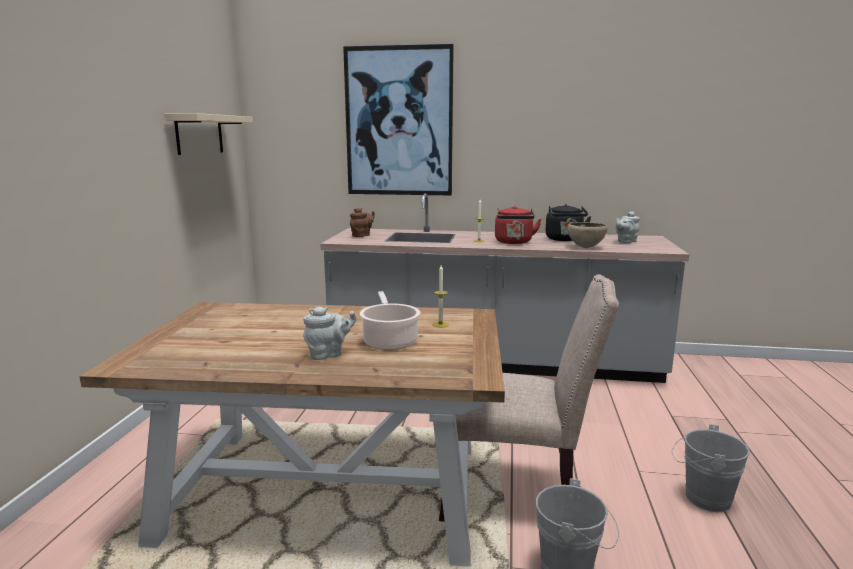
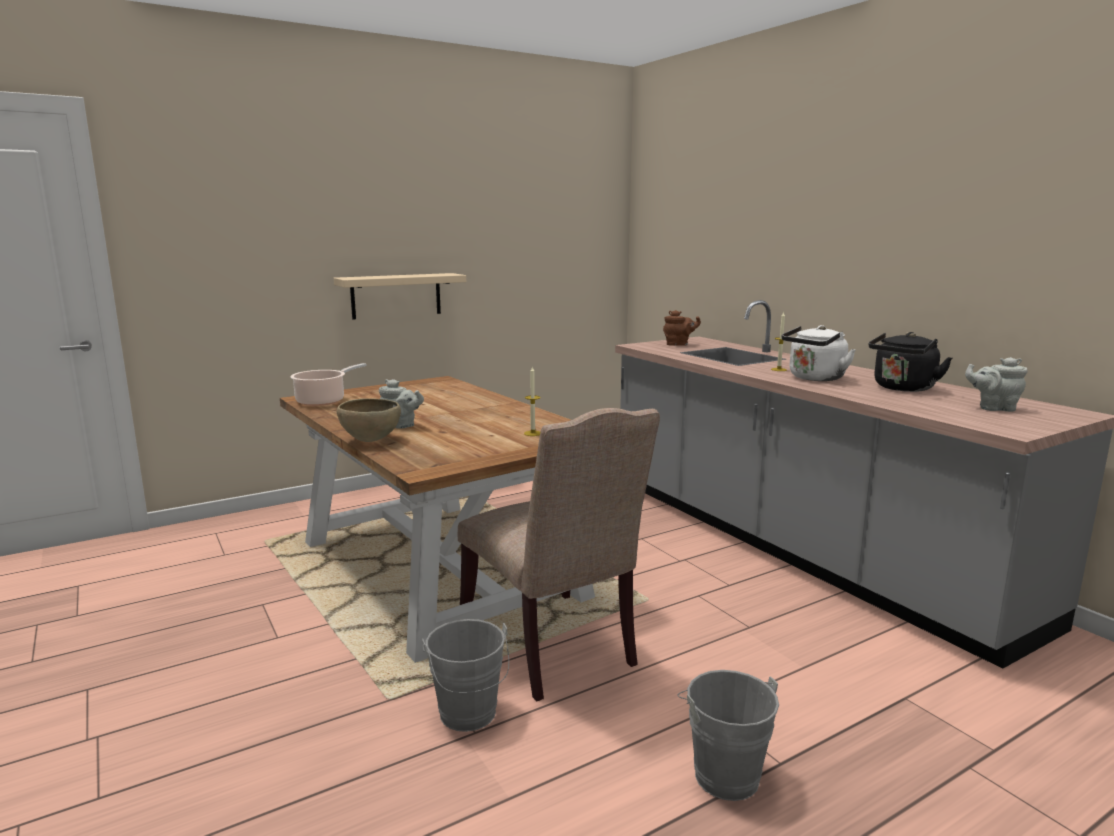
camera: 50 degrees right, 0 degrees up
(199, 134) = (552, 222): beige shelf -> beige shelf (396, 295)
(389, 341) = (459, 431): cooking pot -> cooking pot (323, 401)
(399, 122) = (759, 206): picture -> none
(514, 242) = (814, 378): red kettle -> white kettle
(586, 247) = (887, 401): brown bowl -> brown bowl (370, 441)

